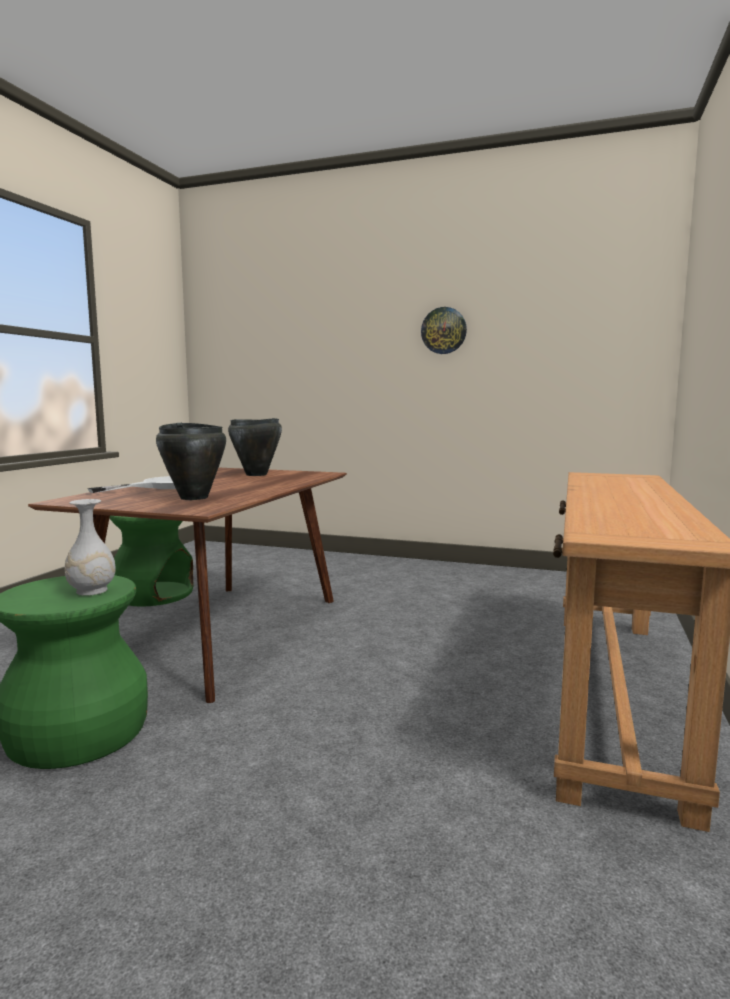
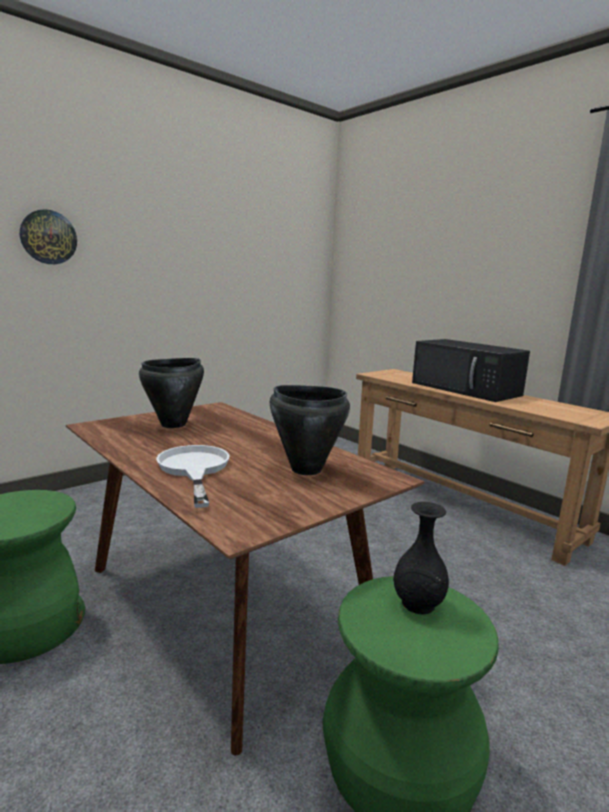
camera: 60 degrees left, 5 degrees up
(91, 591) = (418, 604): white vase -> black vase
(443, 330) = (185, 248): wall clock -> wall clock (48, 237)
(630, 495) = (467, 389): none -> black microwave

